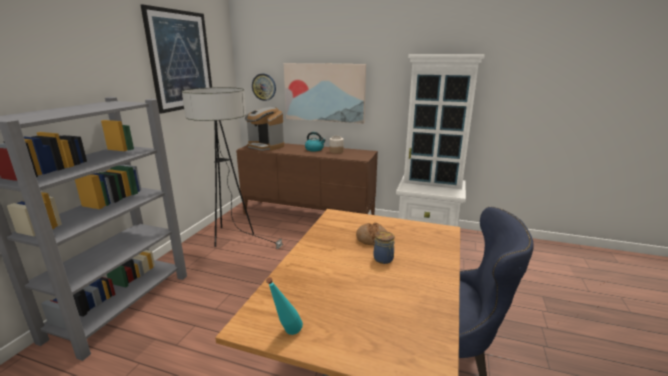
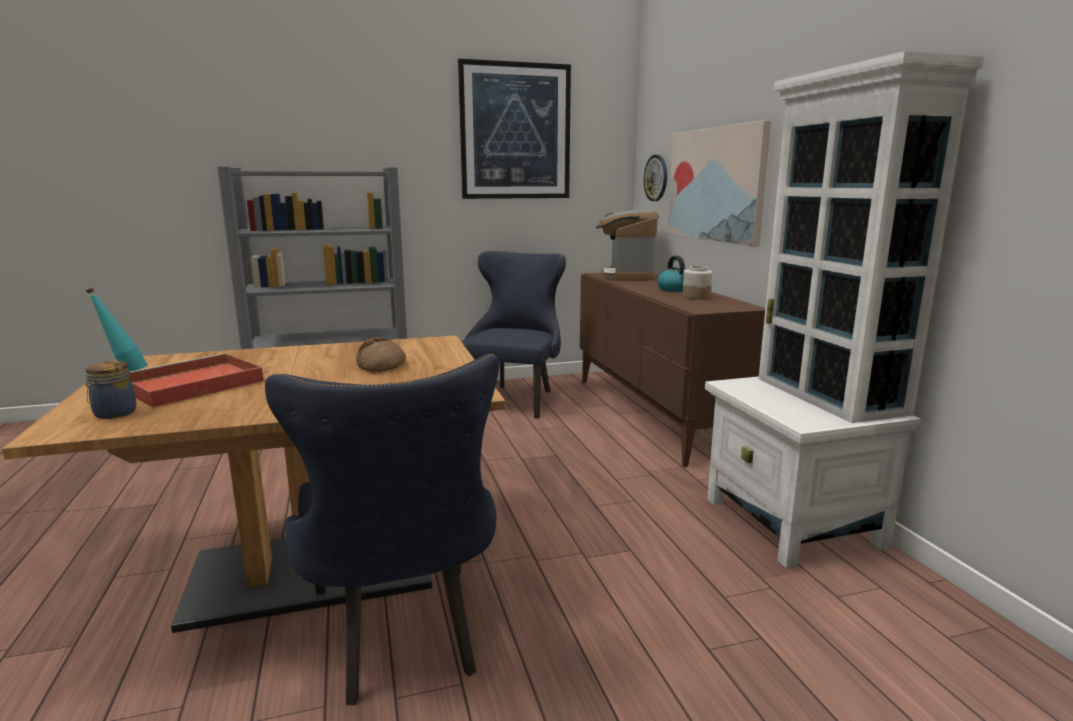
camera: 55 degrees right, 5 degrees down
(233, 239) = (514, 399): floor lamp -> blue chair
(355, 307) = (190, 385): none -> red tray
(384, 259) = (323, 378): jar -> jar (113, 414)

